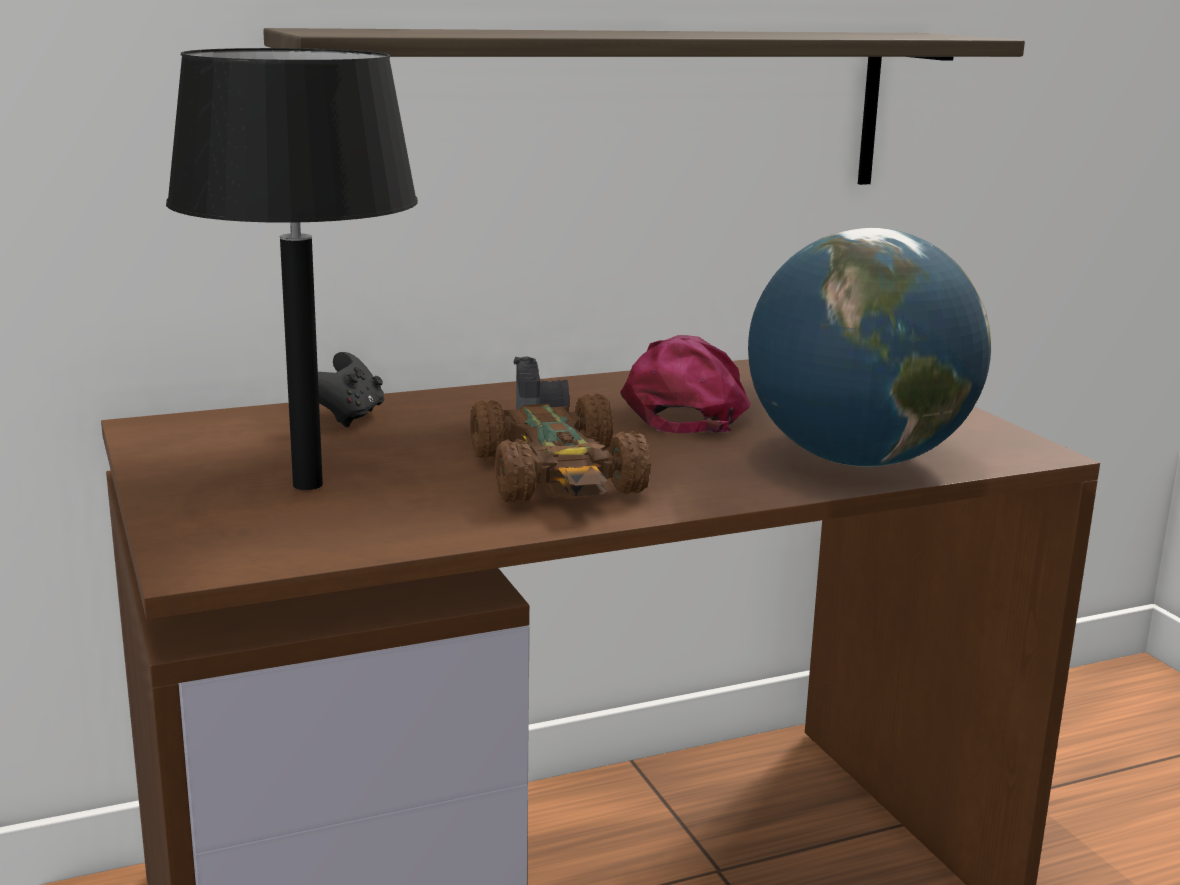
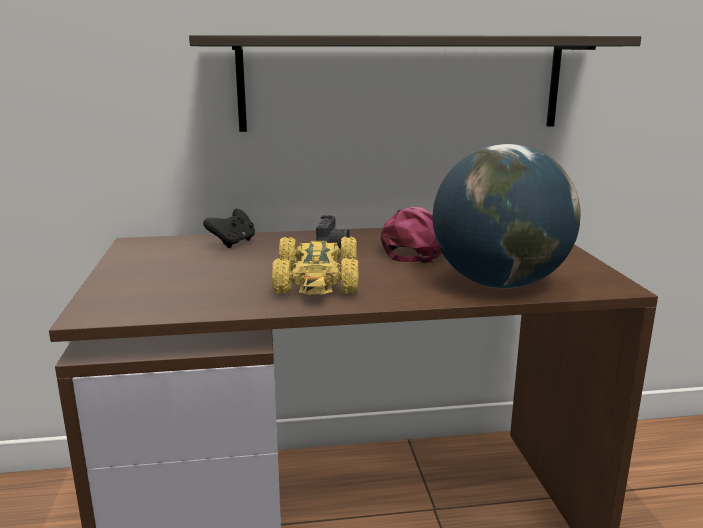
camera: 15 degrees right, 0 degrees up
(308, 485) = (183, 276): black table lamp -> none
(558, 475) = (318, 280): brown toy car -> yellow toy car

